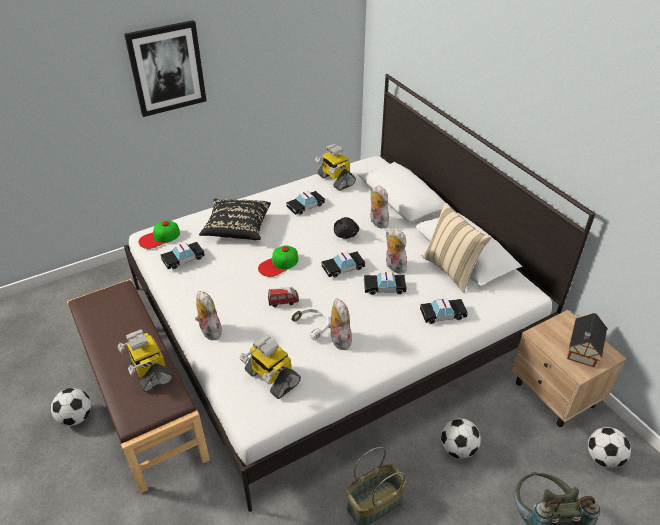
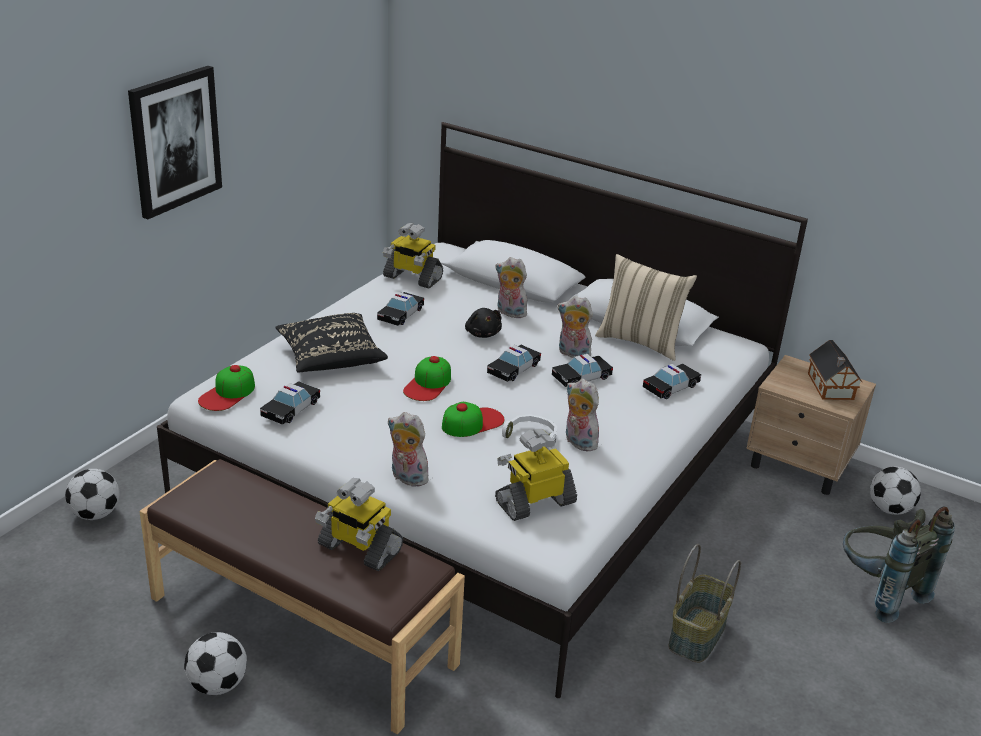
camera: 30 degrees left, 10 degrees down
(271, 378) = (534, 502): toy robot -> toy robot turned 135 degrees clockwise
(283, 301) = (472, 422): toy car -> cap
(458, 449) = (742, 550): football -> football (95, 514)

